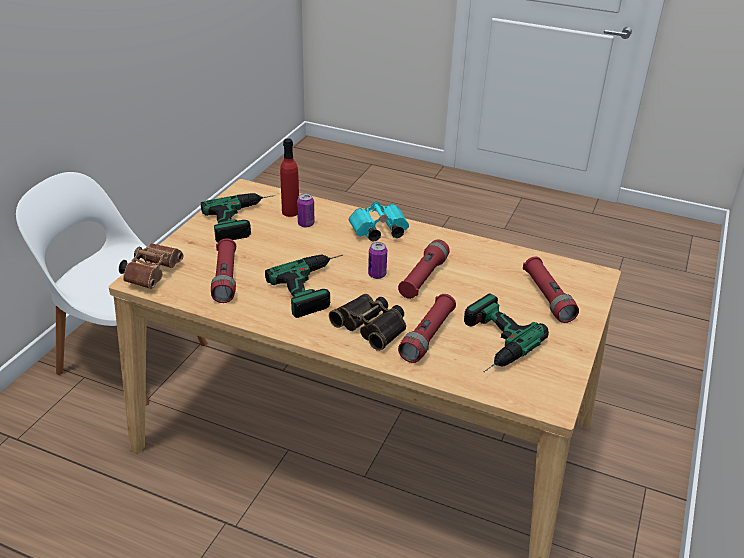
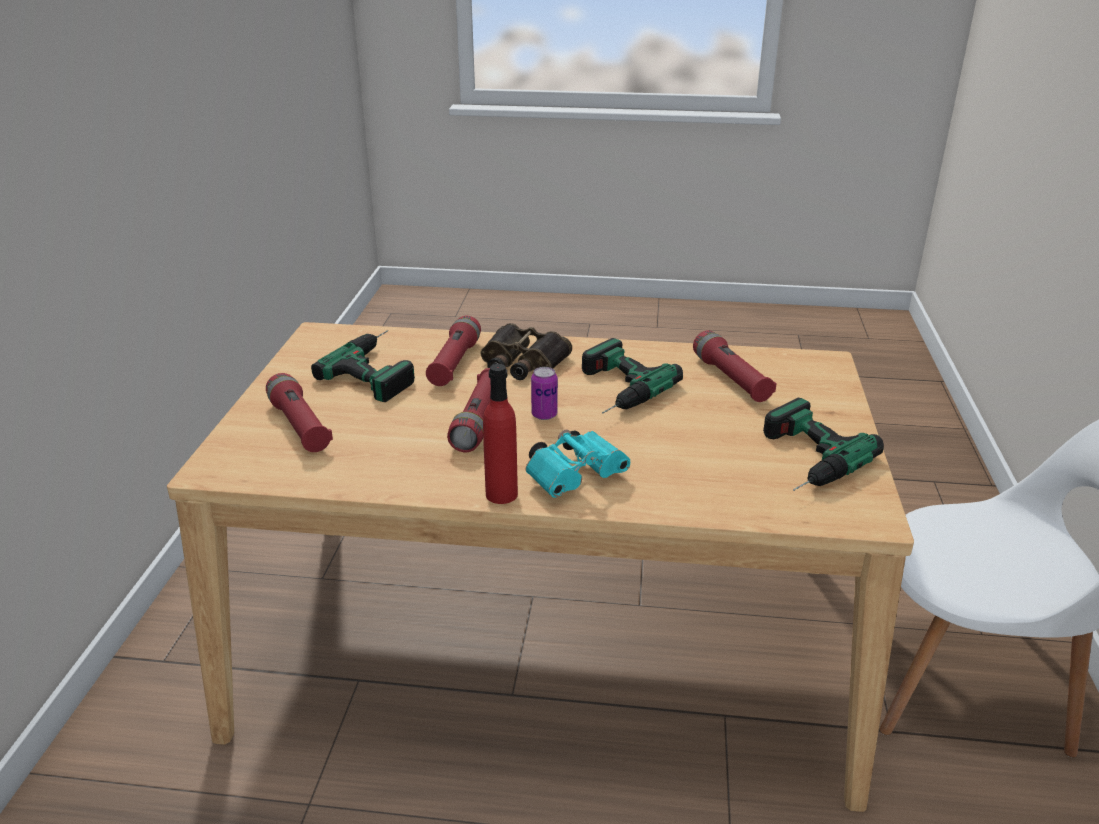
camera: 165 degrees right, 5 degrees down
(153, 273) = (821, 370): brown binoculars -> none
(290, 212) = (745, 486): red bottle -> red bottle (501, 494)
(306, 224) = (701, 469): can -> none

